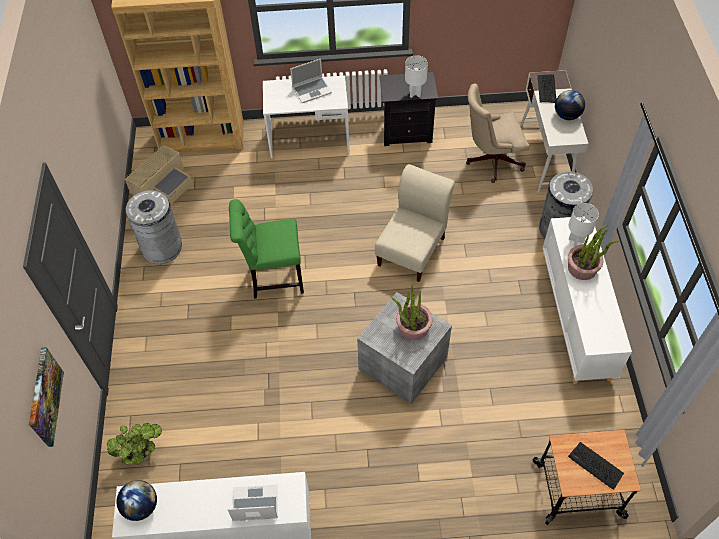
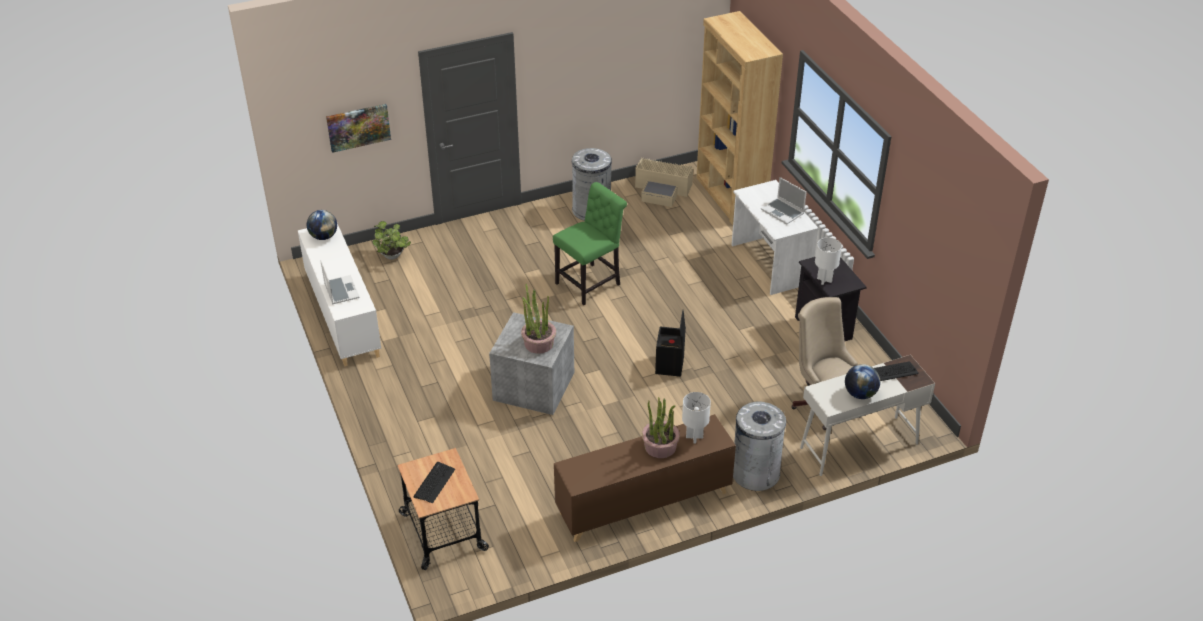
camera: 70 degrees right, 15 degrees down
(273, 277) = (590, 283): green chair -> green chair turned 75 degrees clockwise
(412, 249) = (670, 365): beige chair -> black storage box
(575, 316) = (643, 503): white cabinet -> brown cabinet

